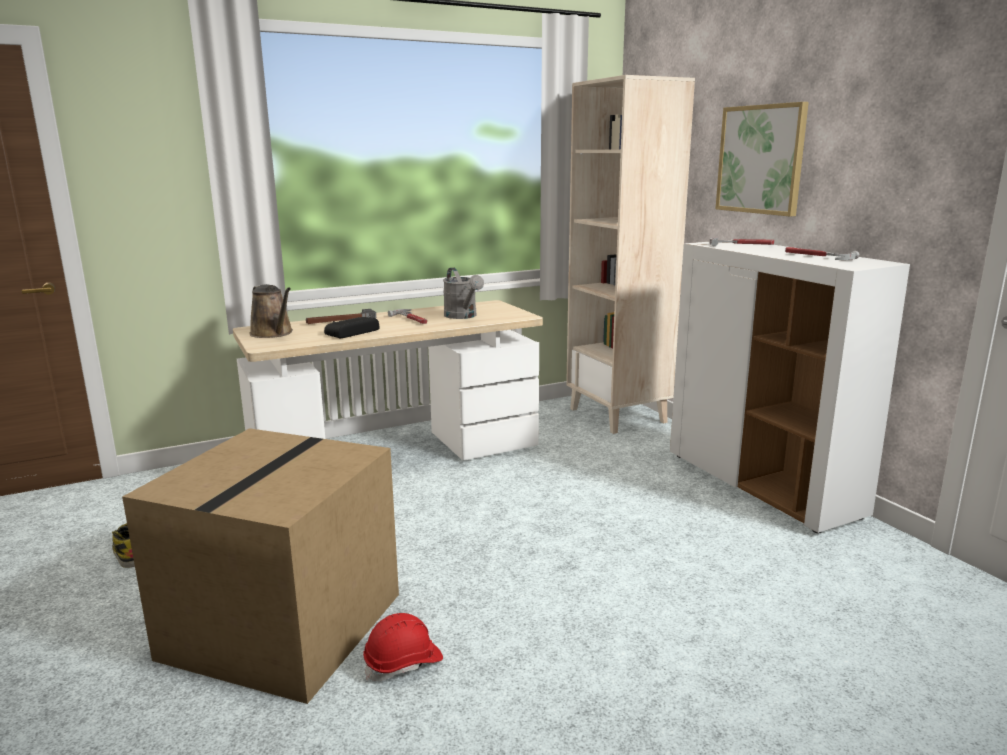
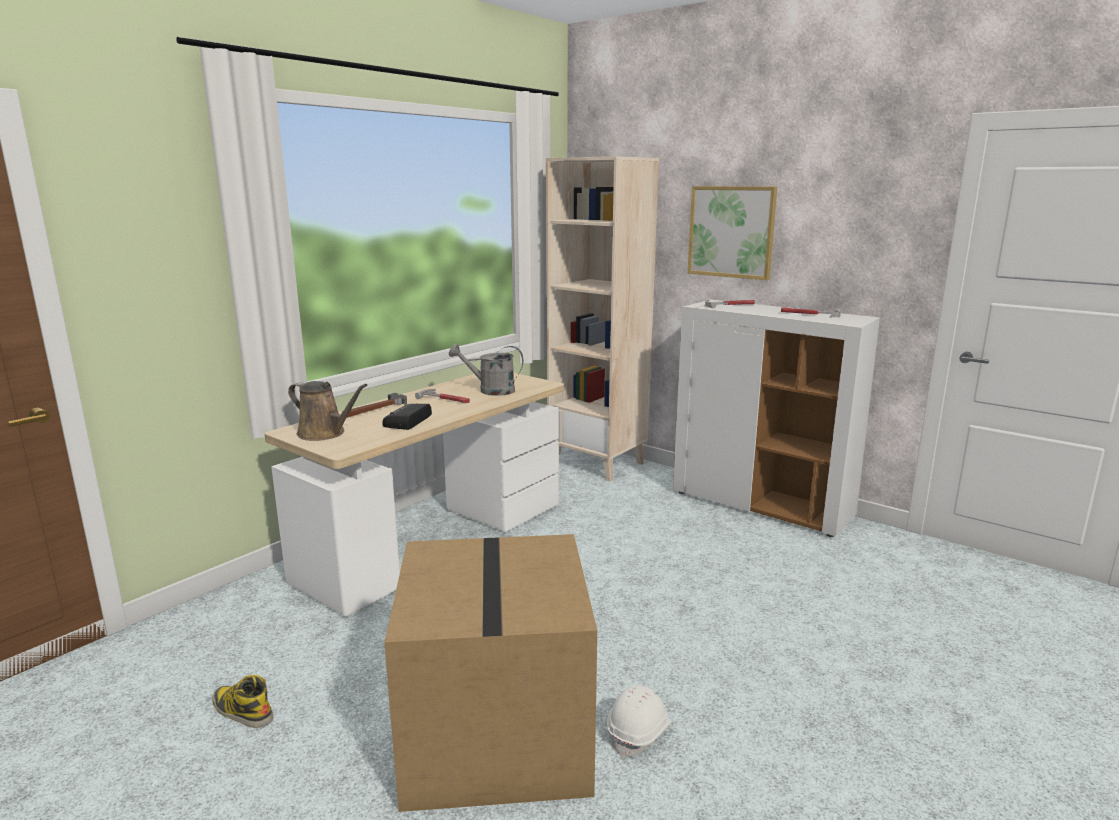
camera: 25 degrees left, 0 degrees up
(403, 663) = (639, 732): red hard hat -> white hard hat
(463, 316) = (490, 390): grey watering can -> grey watering can turned 150 degrees clockwise

